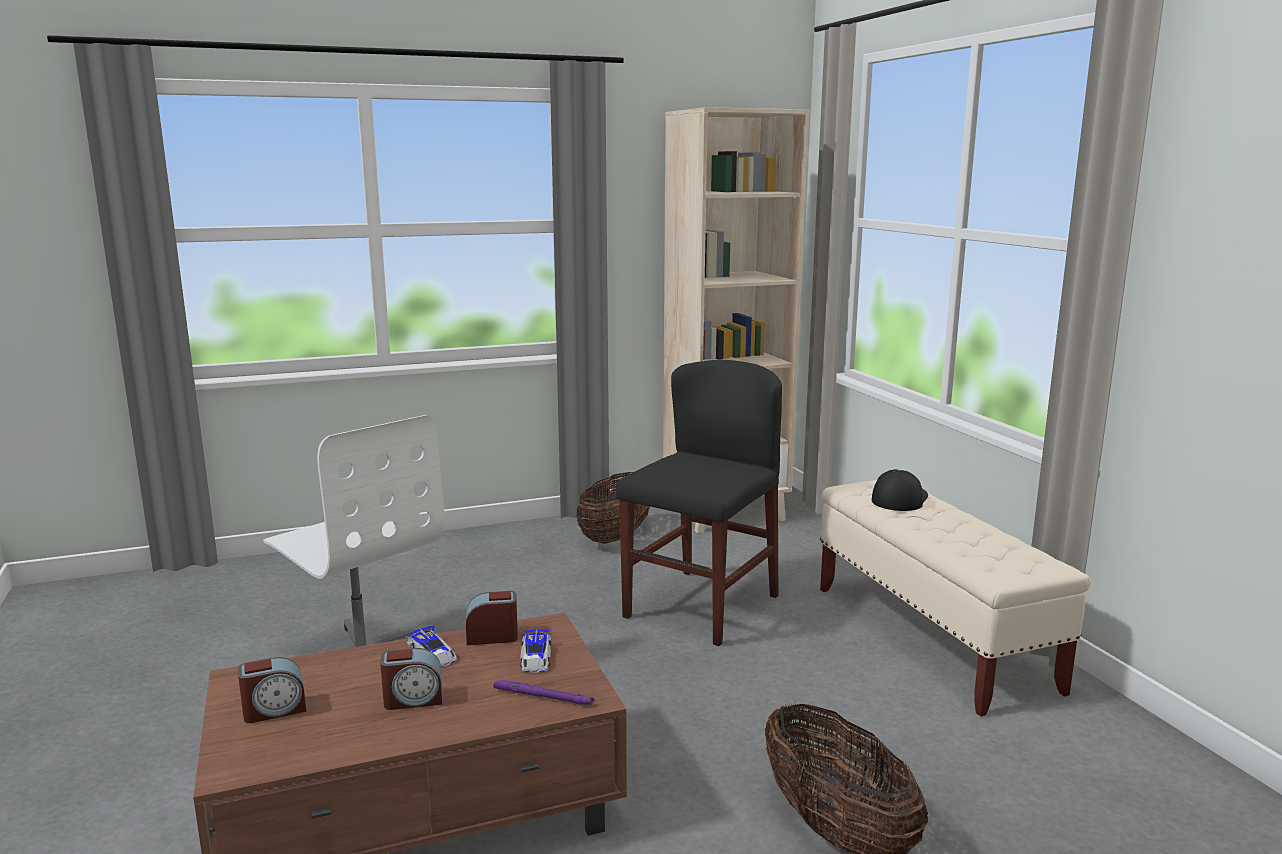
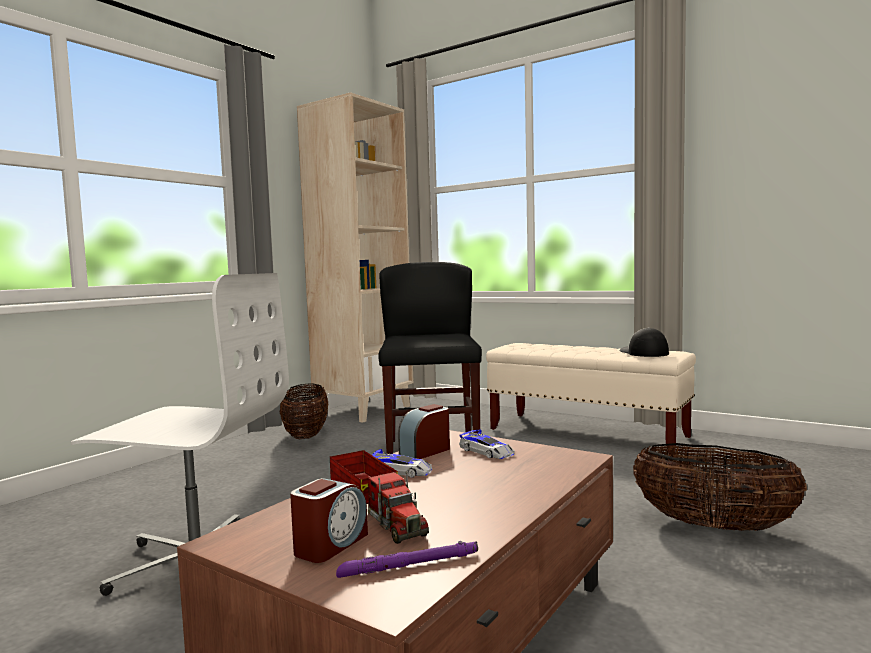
camera: 35 degrees left, 10 degrees down
(347, 690) = (376, 511): none -> toy truck
(413, 699) = (451, 497): alarm clock -> none
(543, 697) = (546, 466): purple flashlight -> purple flashlight (410, 565)
(899, 498) = (541, 346): cap -> cap (643, 353)

